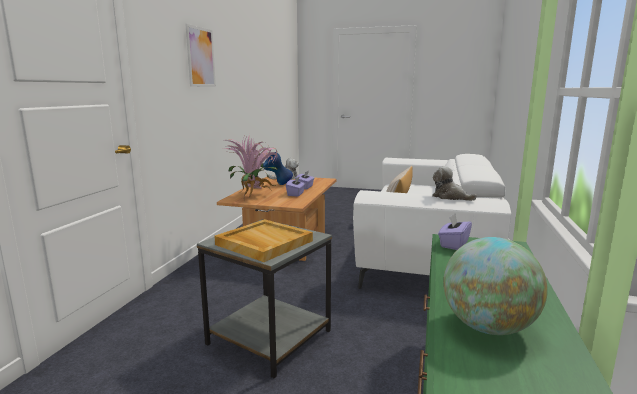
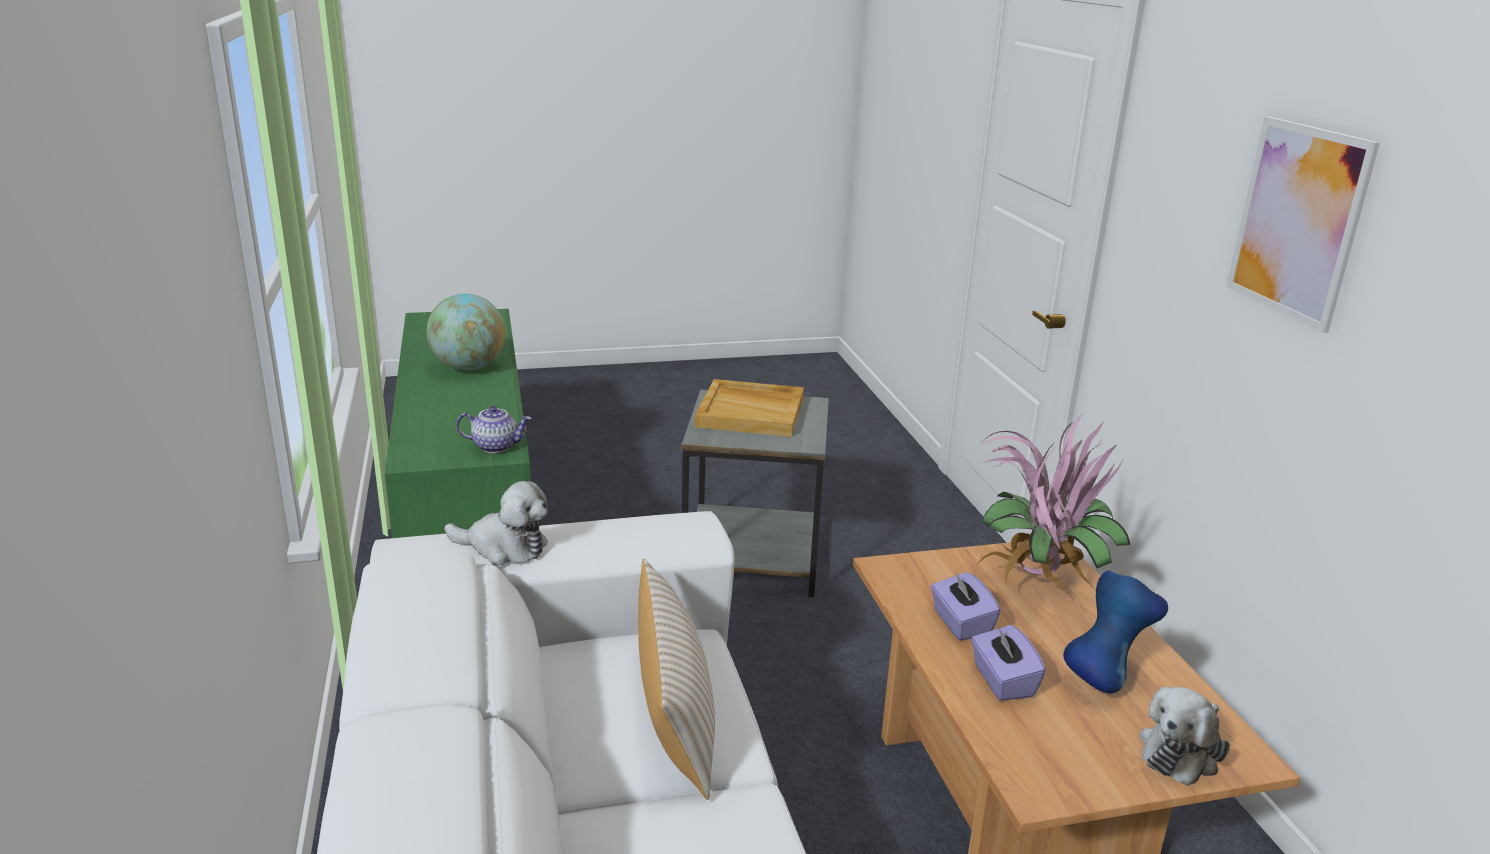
camera: 150 degrees right, 10 degrees up
(453, 244) = (496, 446): purple tissue box -> teapot

